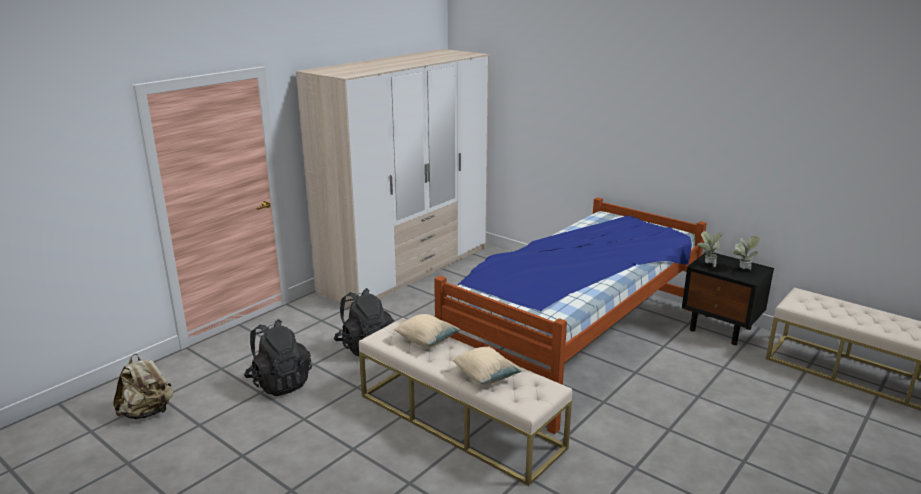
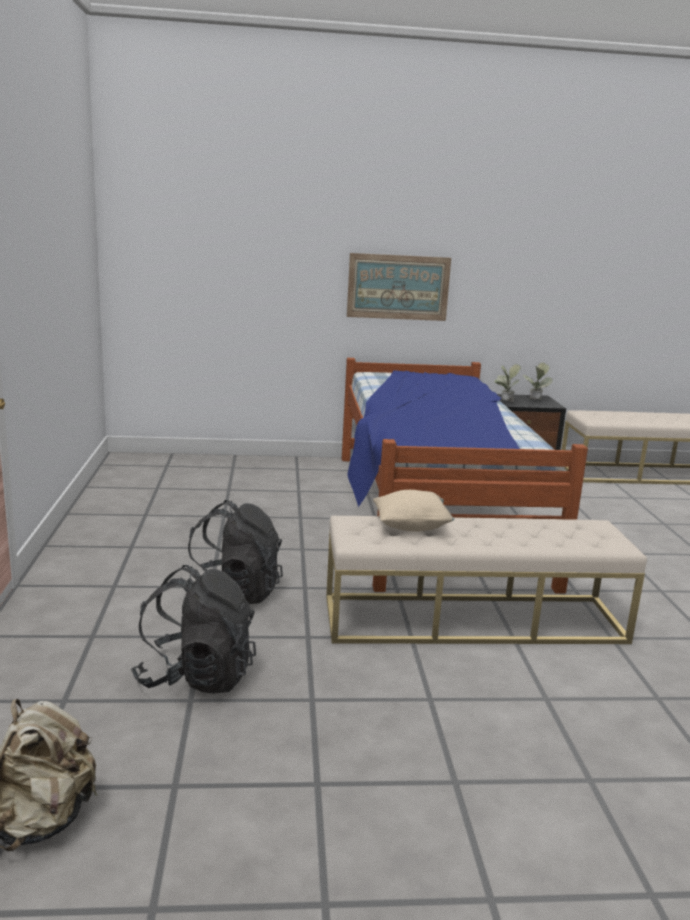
camera: 45 degrees left, 5 degrees down
(407, 268) = (126, 499): wardrobe -> none
(486, 377) = (535, 536): beige pillow -> none
(641, 145) = (398, 287): none -> picture

